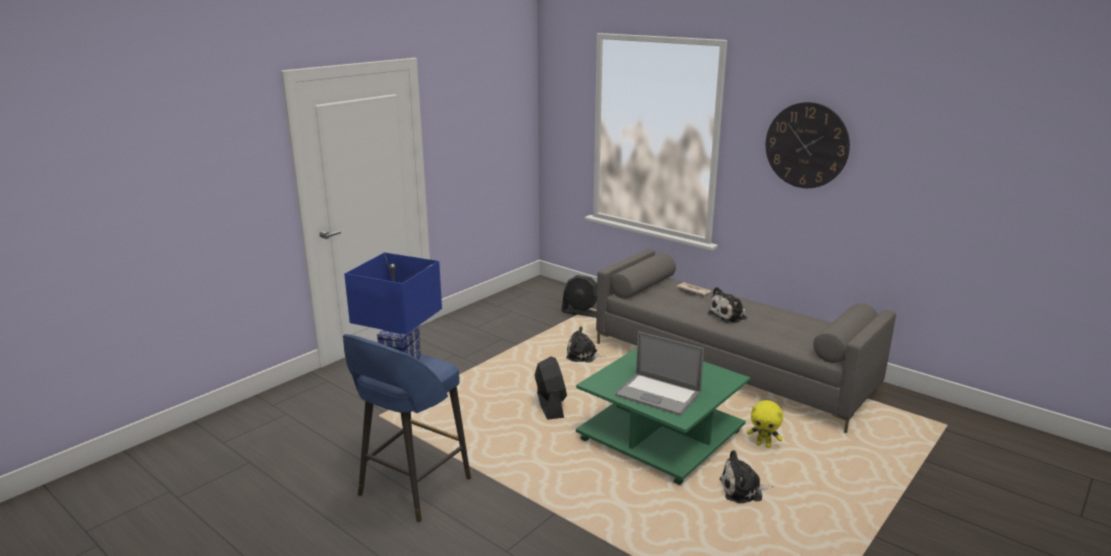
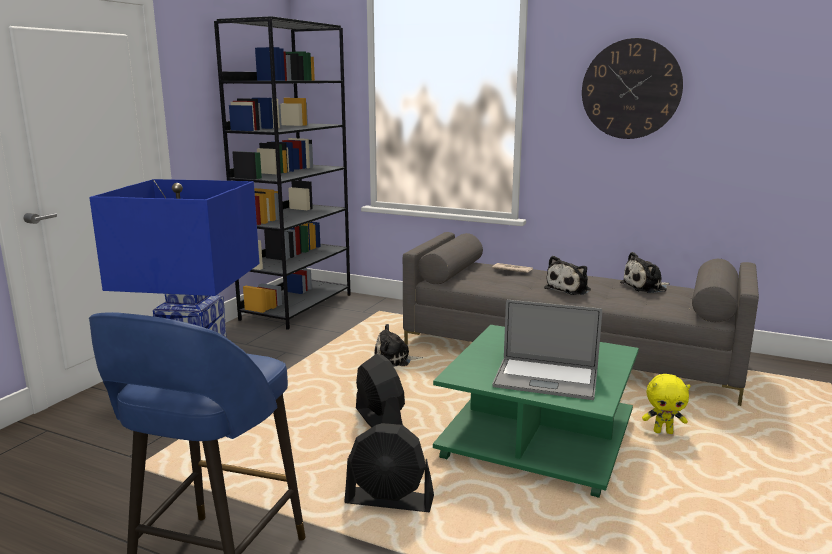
camera: 15 degrees left, 5 degrees down
(525, 296) = (297, 306): none -> black bookcase
(582, 313) = (372, 317): black fan -> black fan (390, 501)
(743, 490) = (680, 491): plush toy -> plush toy (646, 287)

